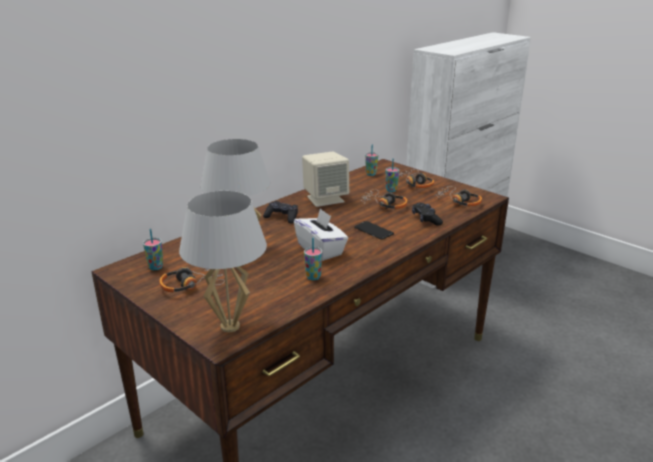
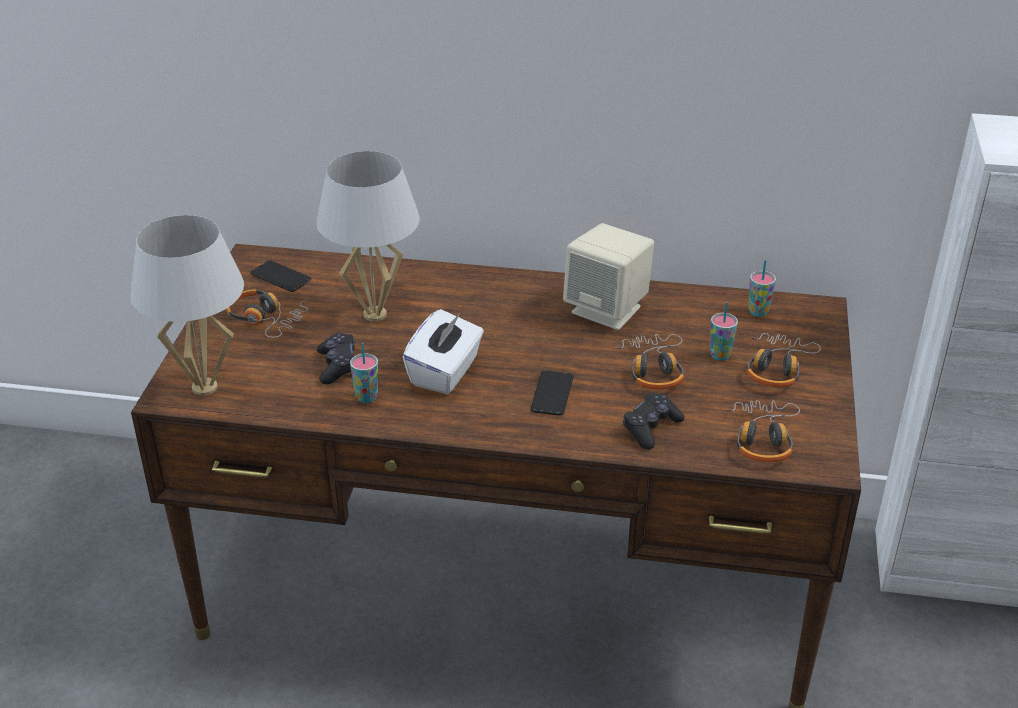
camera: 55 degrees right, 10 degrees up
(155, 267) = (280, 277): cup -> phone
(282, 217) = (504, 301): black game controller -> black game controller (338, 366)

